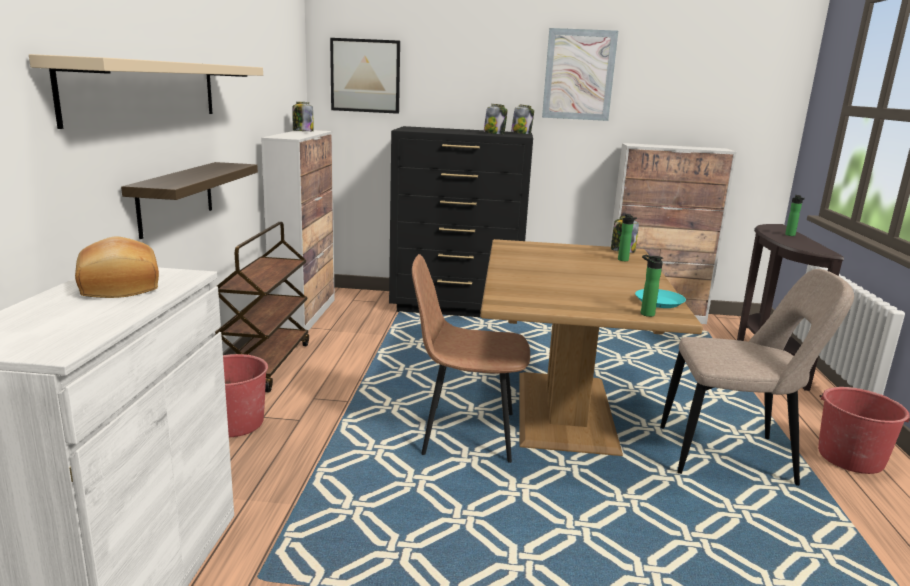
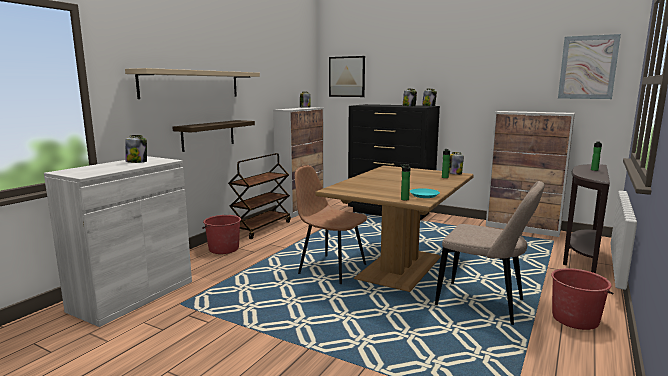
camera: 25 degrees right, 5 degrees down
(117, 286) = (137, 162): bread -> jar
(579, 75) = (469, 68): picture -> picture (588, 67)

